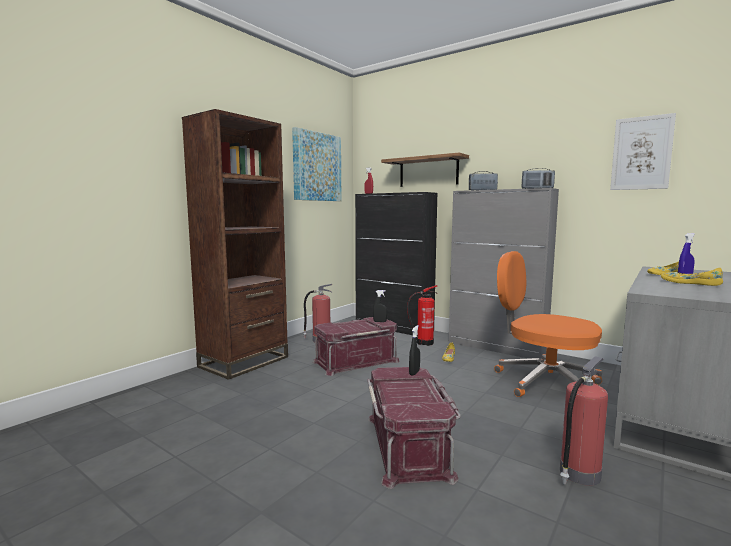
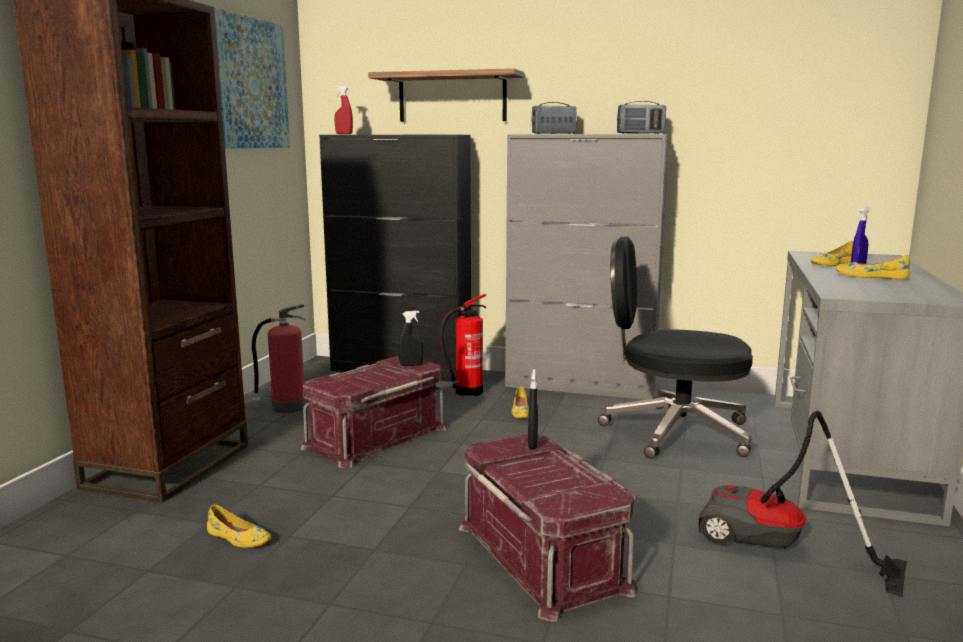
camera: 20 degrees left, 5 degrees up
(250, 404) = (238, 538): none -> yellow shoe
(544, 382) = (673, 432): orange office chair -> black office chair
(578, 474) = (777, 550): fire extinguisher -> vacuum cleaner
(641, 153) = (783, 84): picture -> none

